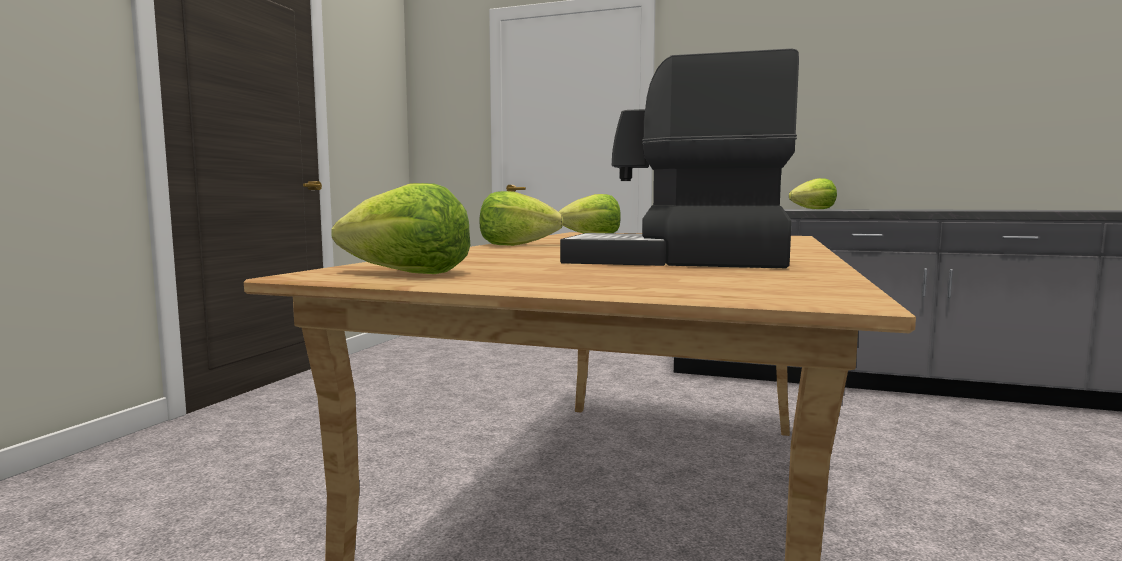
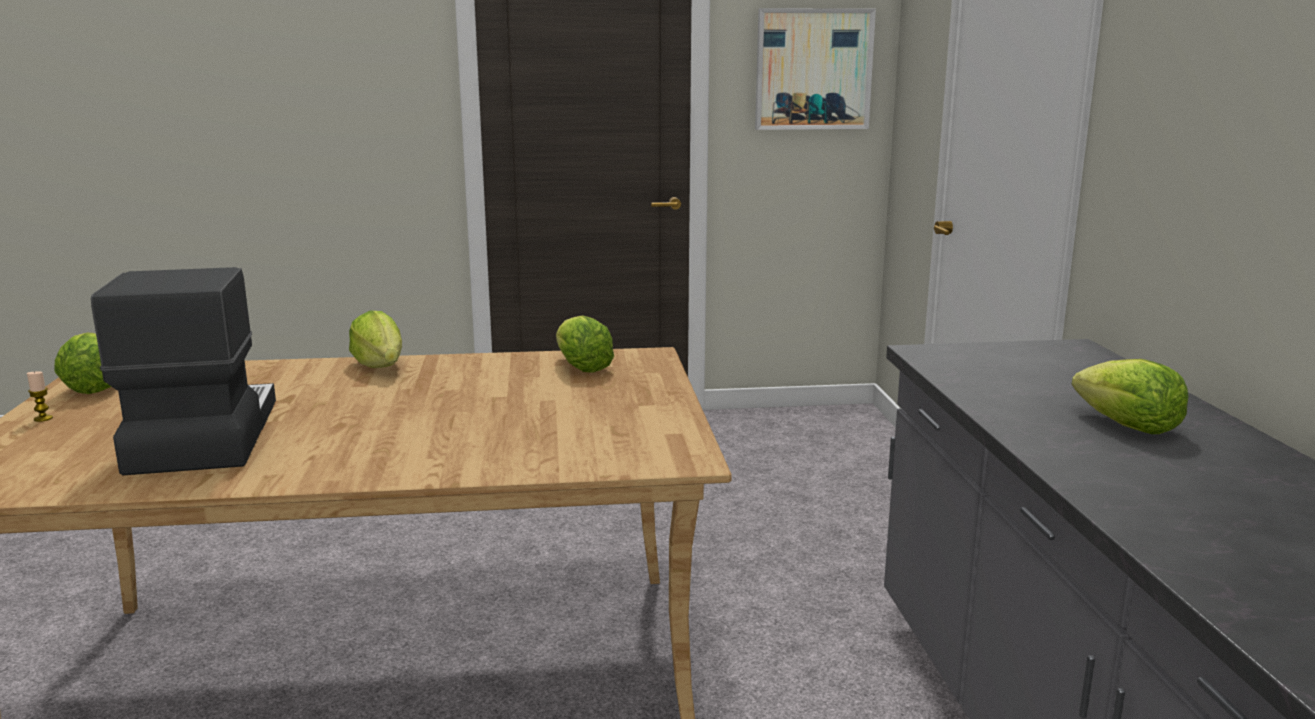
camera: 65 degrees right, 10 degrees up
(375, 95) = (813, 69): none -> picture
(530, 281) = (43, 418): none -> candle

